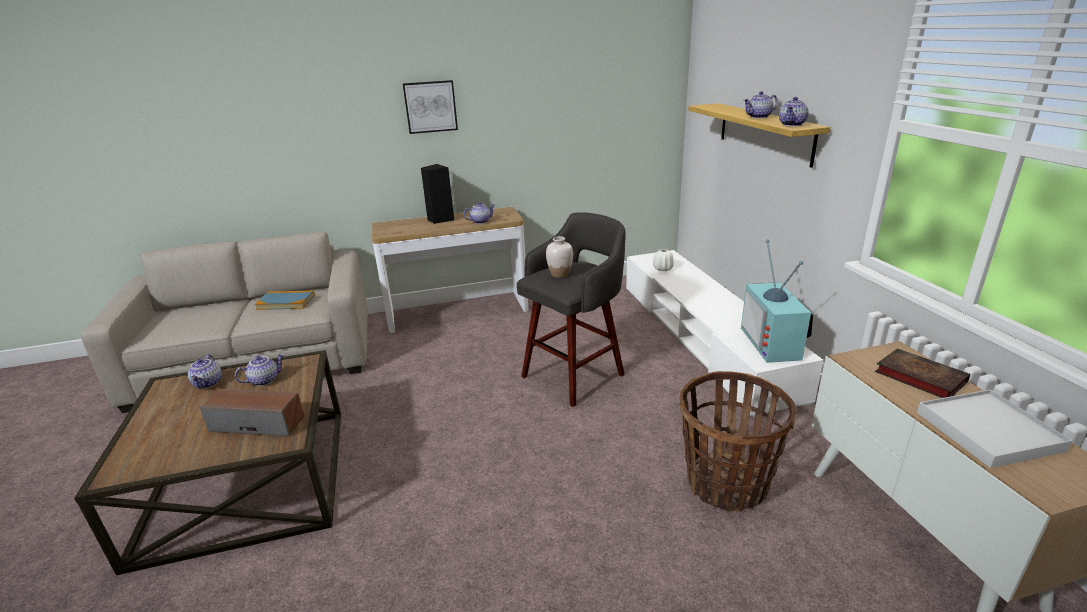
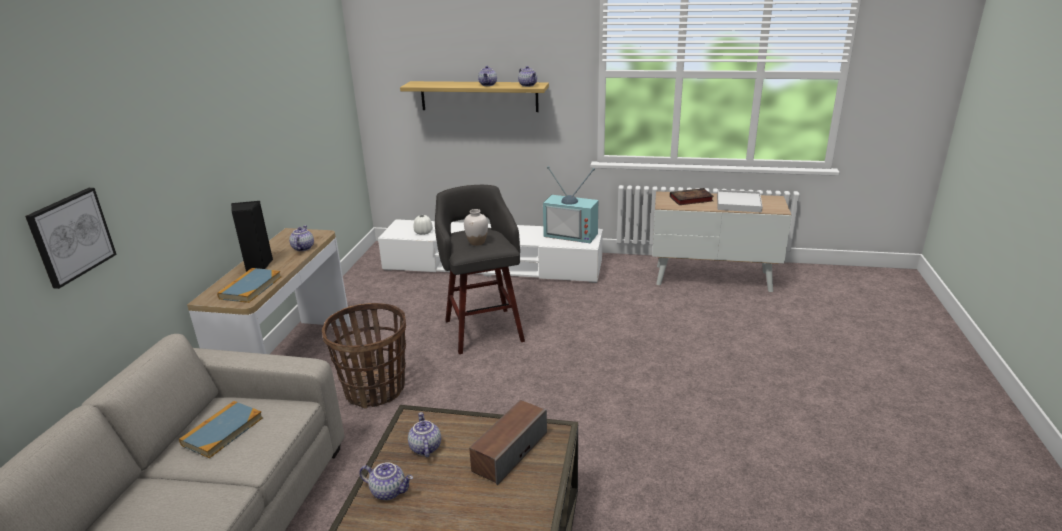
camera: 65 degrees left, 0 degrees up
(404, 229) = (250, 287): none -> book
(430, 107) = (208, 138): picture -> picture (71, 236)
(726, 484) = (647, 312): basket -> basket (375, 390)

